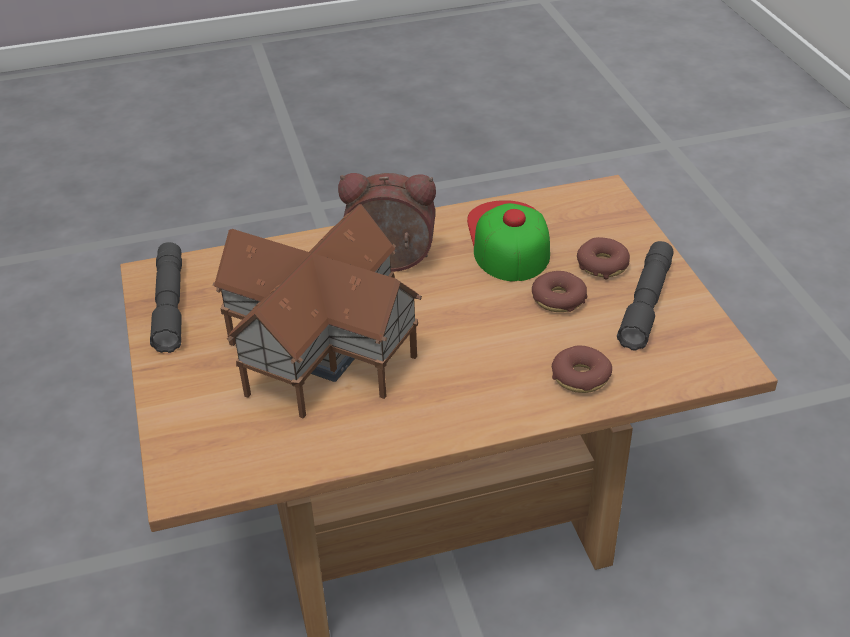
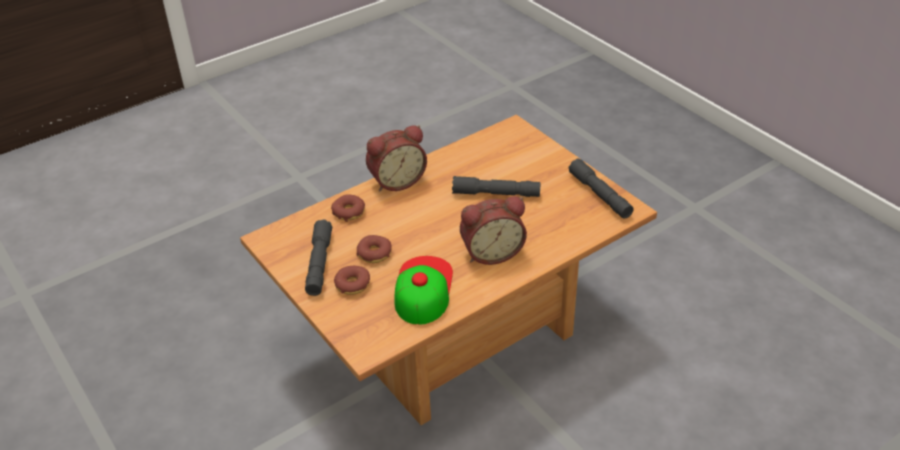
camera: 160 degrees right, 0 degrees up
(321, 348) = (496, 193): toy house -> grey flashlight
(475, 418) = (396, 181): none -> alarm clock
(508, 239) = (423, 289): cap -> cap turned 150 degrees counterclockwise

